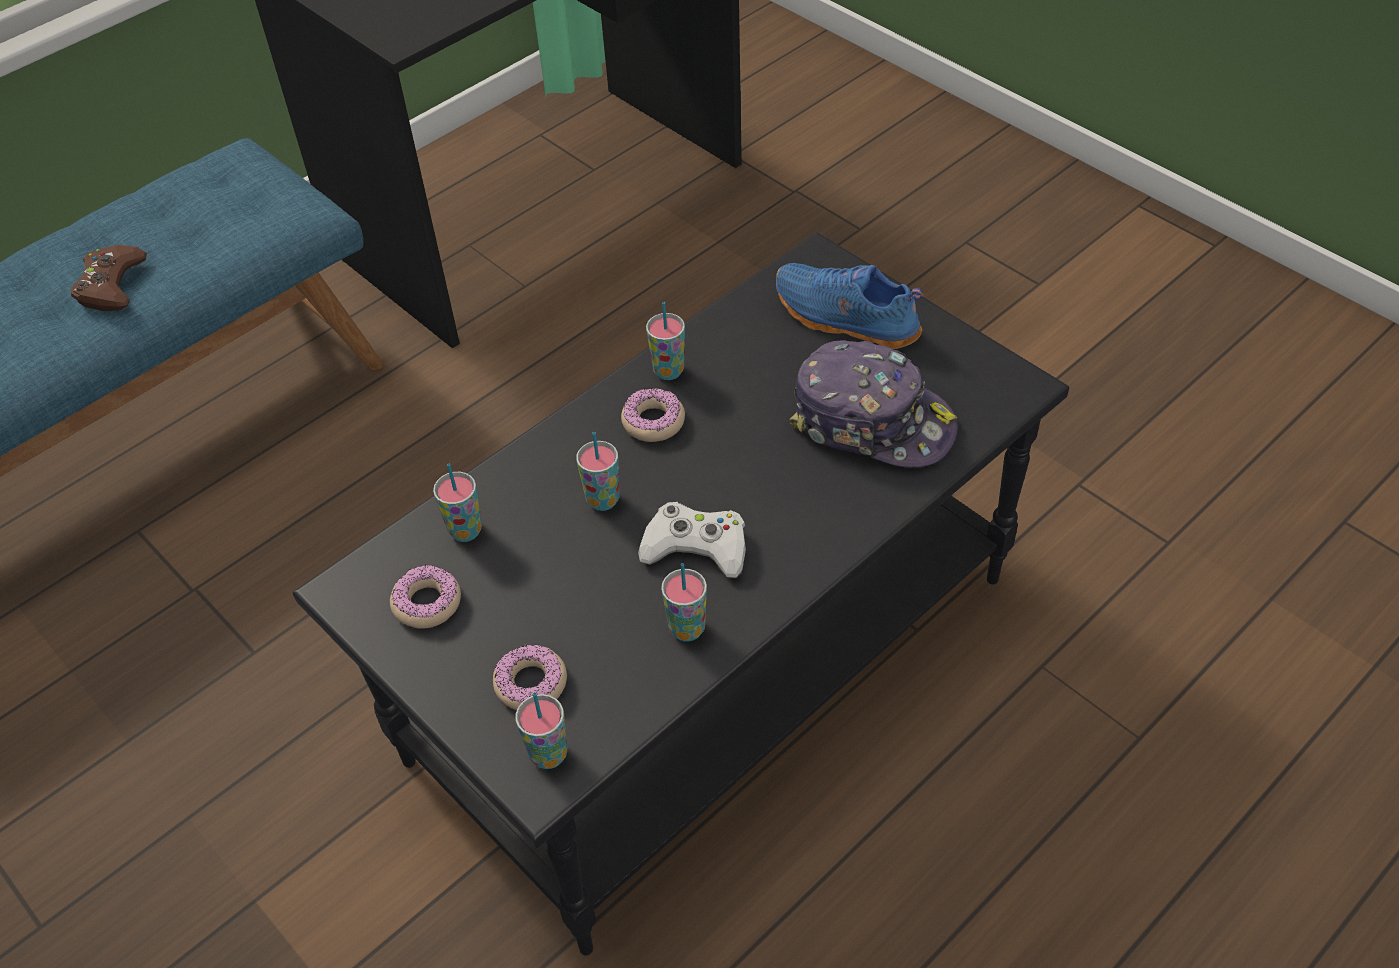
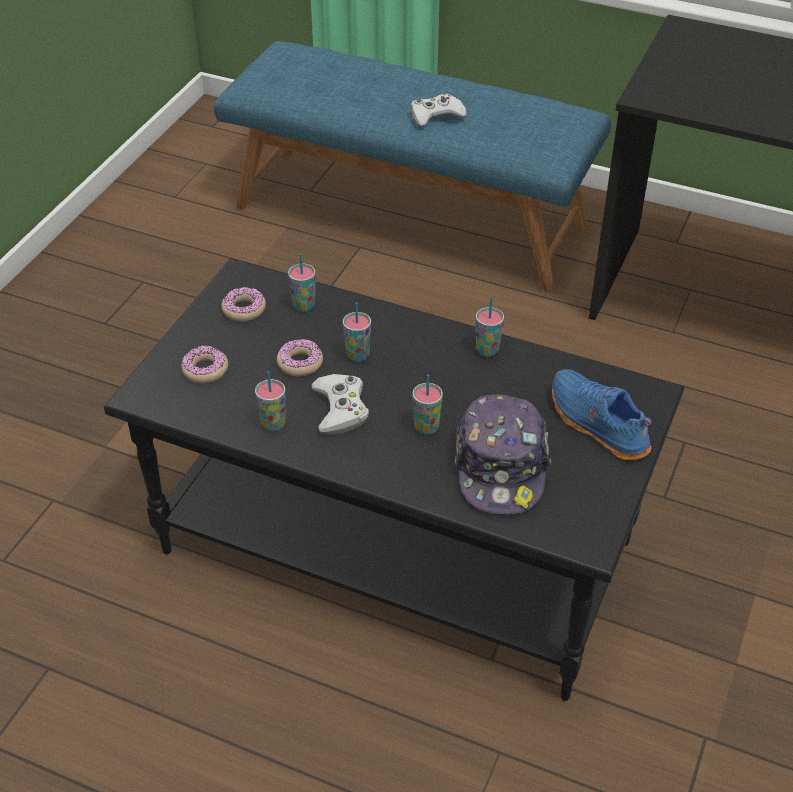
camera: 65 degrees right, 5 degrees down
(111, 285) = (436, 115): brown game controller -> white game controller
(548, 755) = (159, 393): cup -> cup (426, 427)
(653, 422) = (437, 357): donut -> donut (300, 363)
(845, 320) = (596, 425): blue shoe -> blue shoe turned 45 degrees counterclockwise

